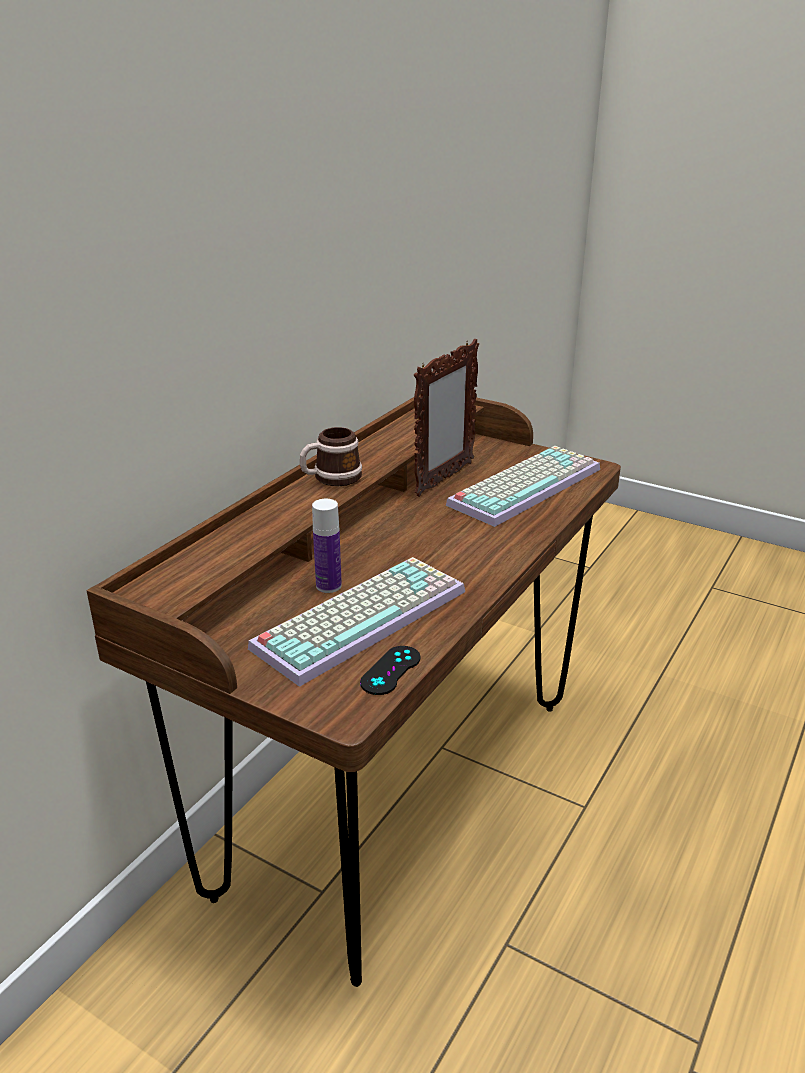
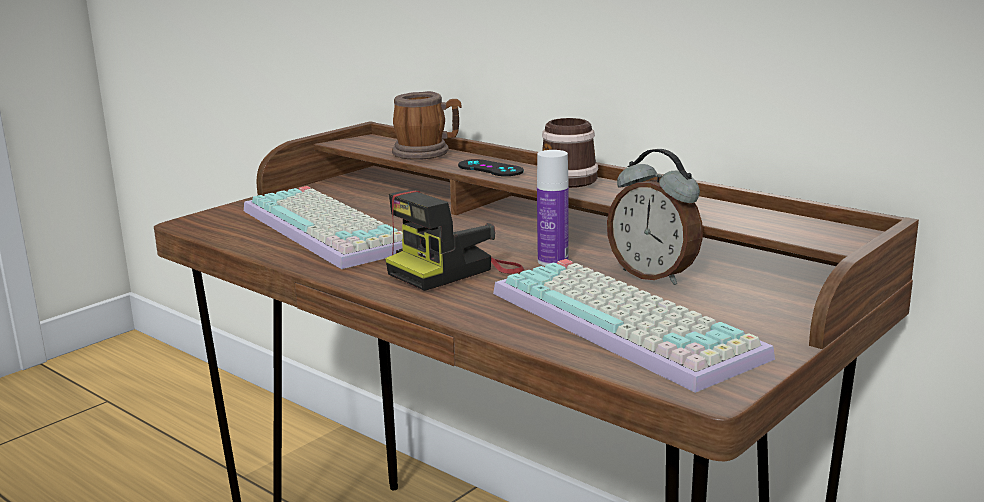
camera: 100 degrees right, 10 degrees down
(233, 544) = (427, 152): none -> mug
(328, 586) = (395, 219): bottle -> bottle (553, 261)
(391, 670) = (233, 236): black game controller -> black game controller (490, 168)
(444, 479) = (654, 275): picture frame -> alarm clock
(455, 544) = (454, 270): none -> camera

